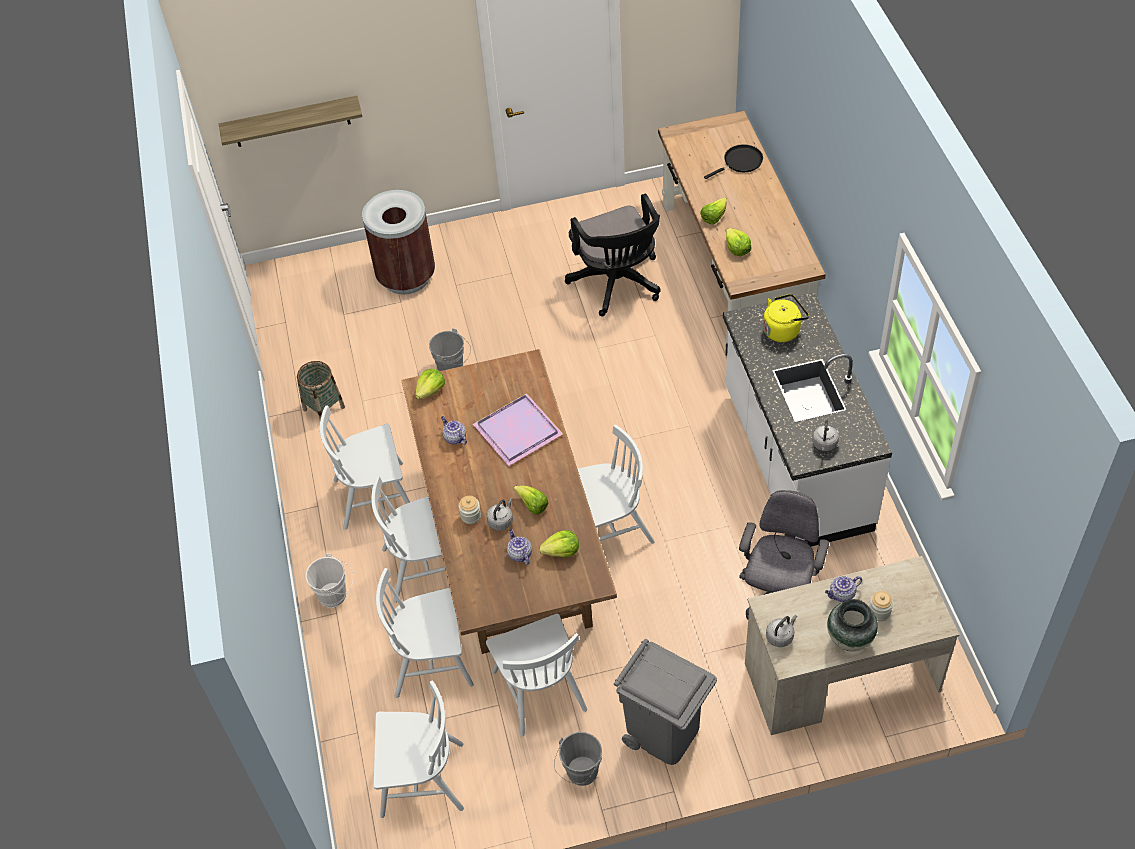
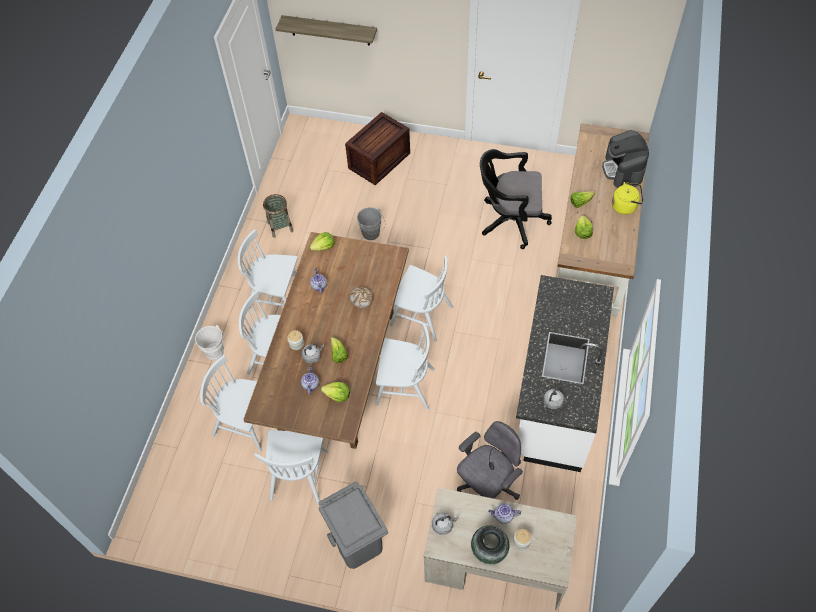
camera: 25 degrees right, 5 degrees up
(406, 276) = (380, 160): brown trash can -> crate
(421, 779) = (195, 497): white chair -> white chair (421, 315)
(519, 431) = (361, 299): purple tray -> bread
(580, 774) = (290, 544): grey bucket -> none
(617, 285) = (509, 221): black office chair -> black office chair turned 90 degrees clockwise
(740, 162) = (623, 170): black frying pan -> coffee machine
(783, 330) = (574, 305): yellow kettle -> yellow kettle (625, 206)

